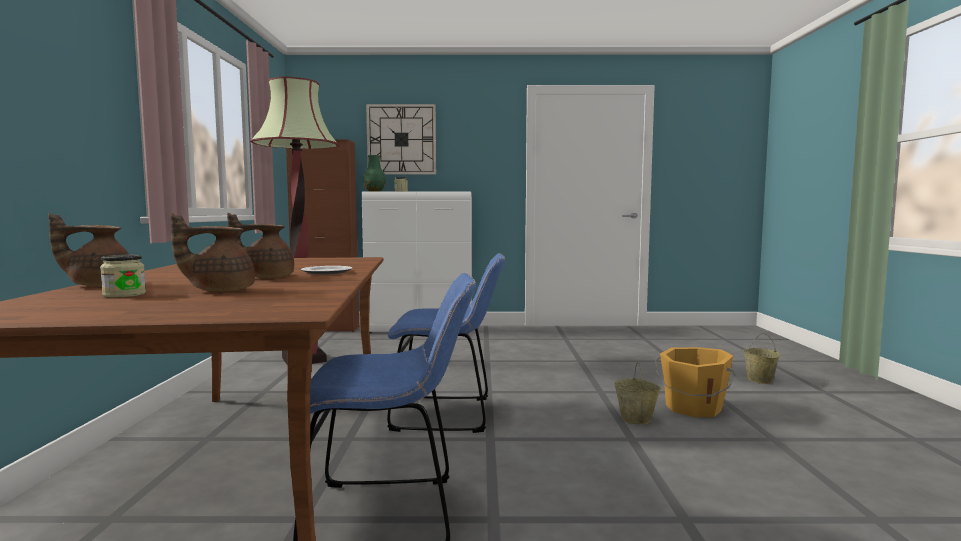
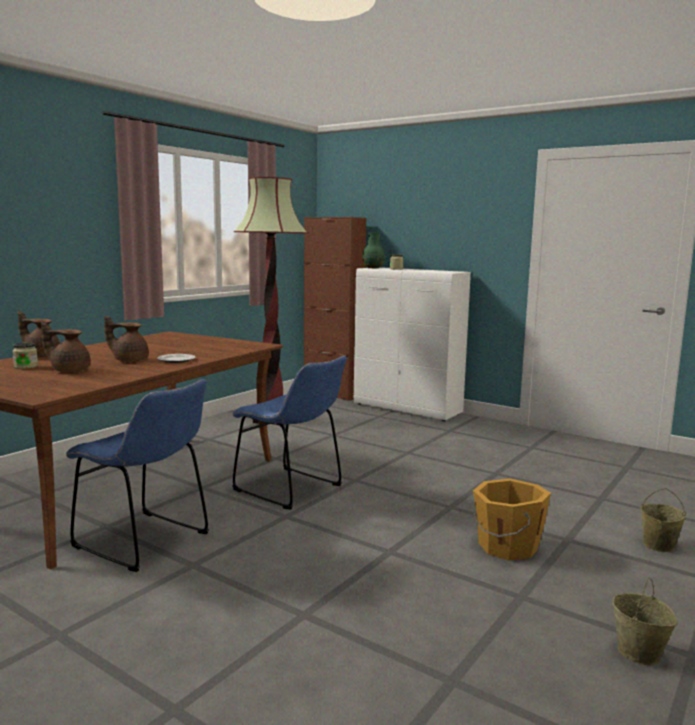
camera: 35 degrees right, 5 degrees up
(401, 139) = (408, 214): wall clock -> none
(636, 419) = (429, 539): beige bucket -> beige bucket (639, 653)

